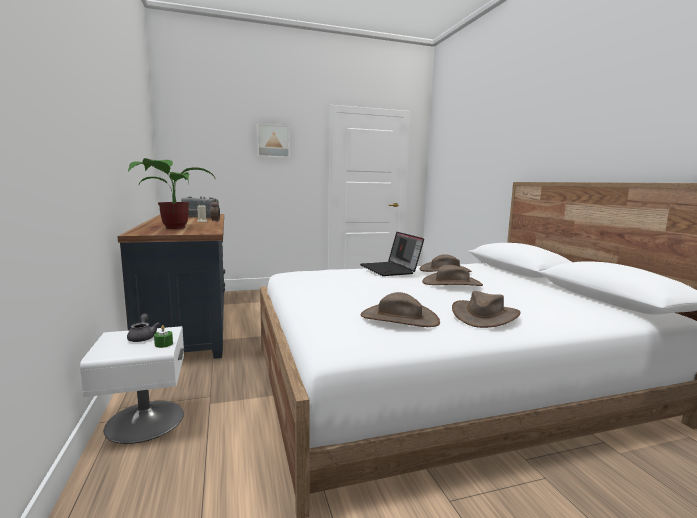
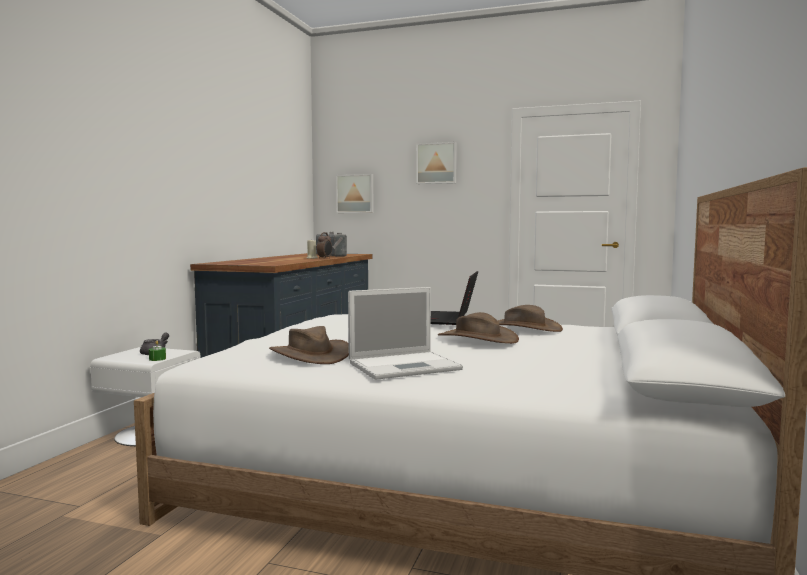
camera: 35 degrees right, 5 degrees down
(172, 227) = (260, 261): potted plant -> none
(200, 161) = (355, 193): none -> picture
(484, 315) = (406, 366): brown hat -> laptop

